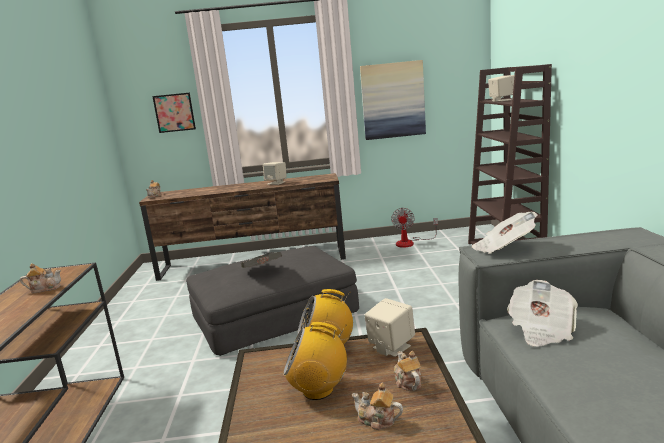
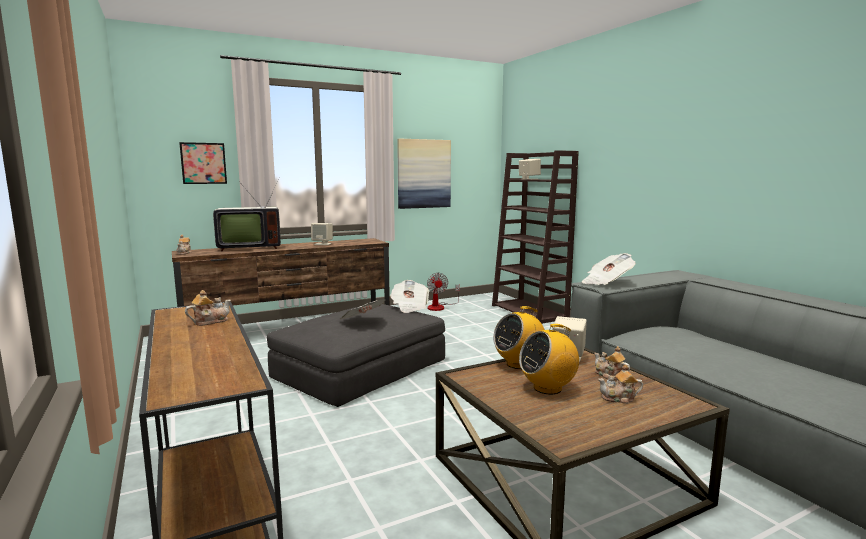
camera: 25 degrees left, 5 degrees down
(210, 189) = (248, 248): none -> television
(541, 330) = (657, 339): newspaper -> newspaper (409, 307)

